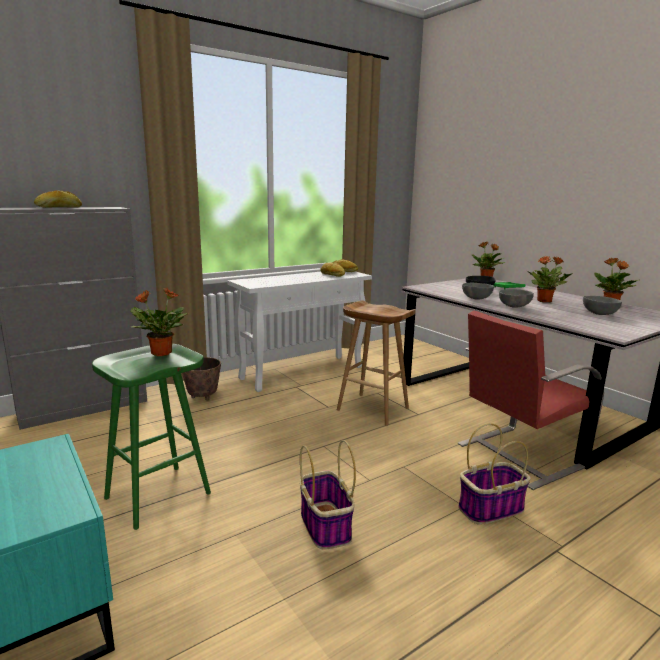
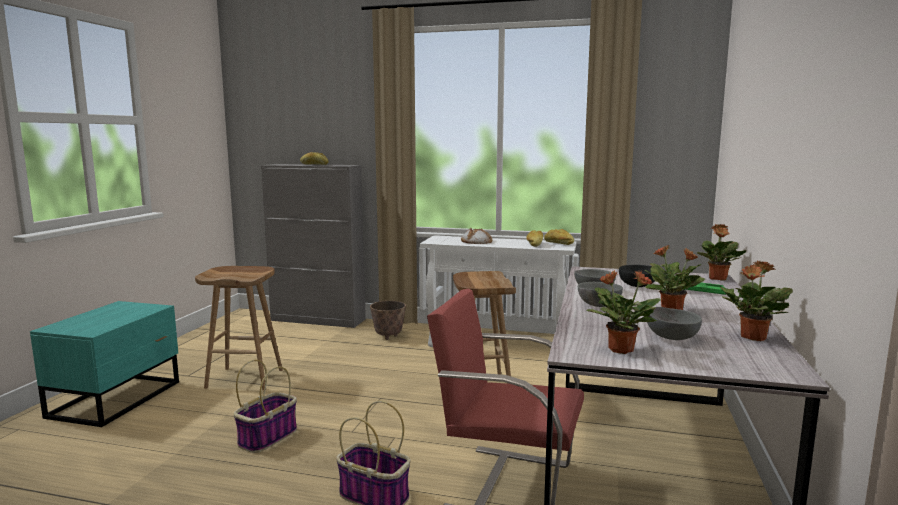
camera: 50 degrees right, 5 degrees down
(158, 494) = (246, 378): green stool -> brown stool
(160, 353) = (253, 271): potted plant -> potted plant (620, 349)
(285, 279) = (476, 241): none -> bread

